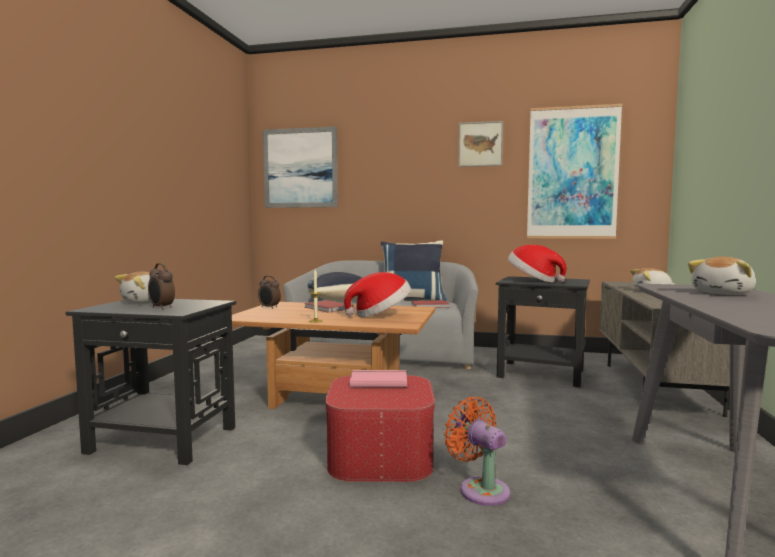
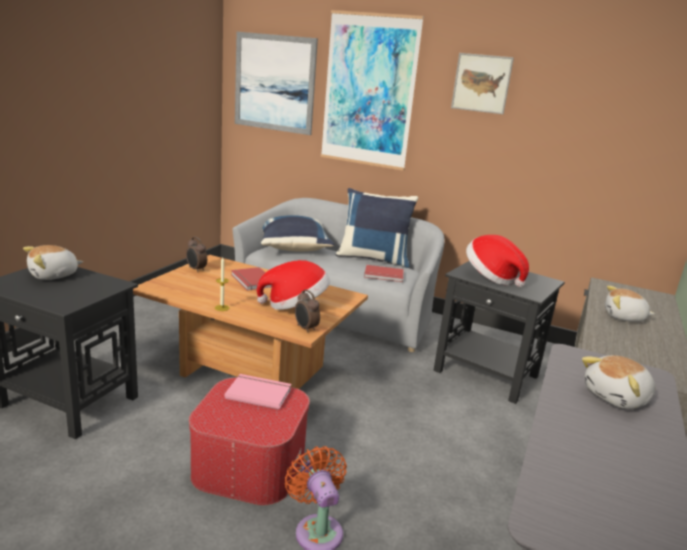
camera: 10 degrees right, 15 degrees up
(161, 308) = (57, 292): alarm clock -> alarm clock (305, 328)
(572, 173) = (588, 137): picture -> picture (369, 91)

